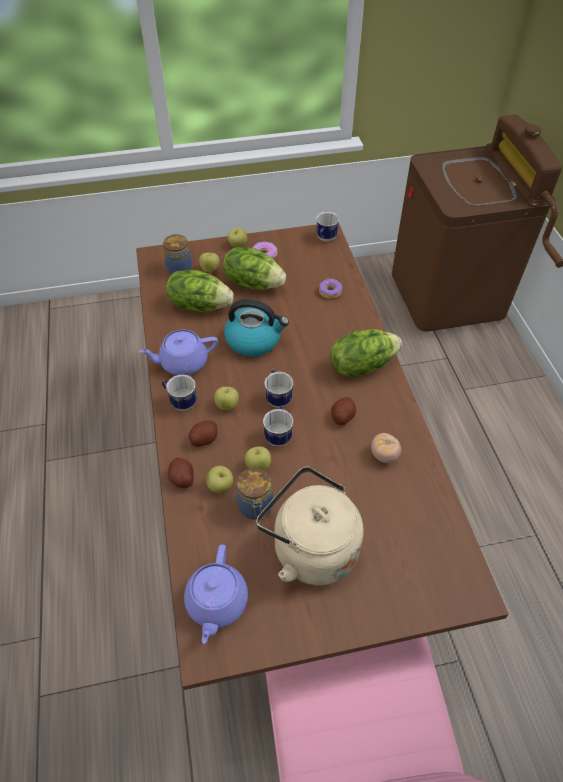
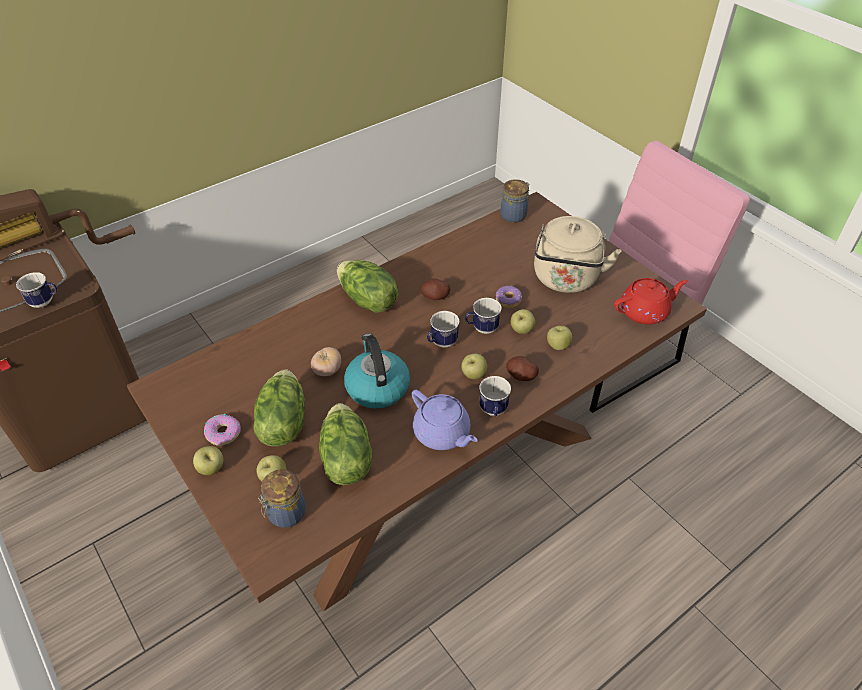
camera: 115 degrees left, 5 degrees down
(182, 478) = (570, 373): potato -> none
(216, 603) = (645, 312): purple teapot -> red teapot
(255, 507) = (559, 318): jar -> jar (514, 215)
(325, 239) = (171, 384): mug -> mug (45, 302)
(329, 292) = (271, 351): donut -> donut (508, 300)
(384, 455) = (458, 264): tomato -> tomato (327, 370)

